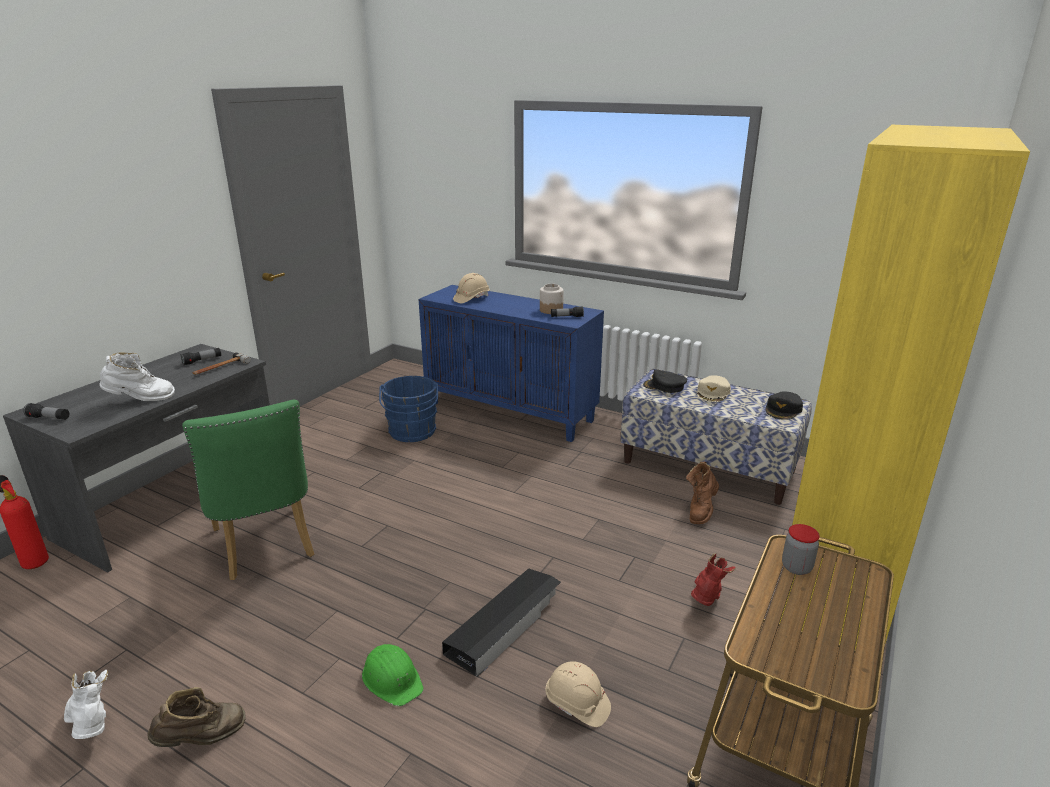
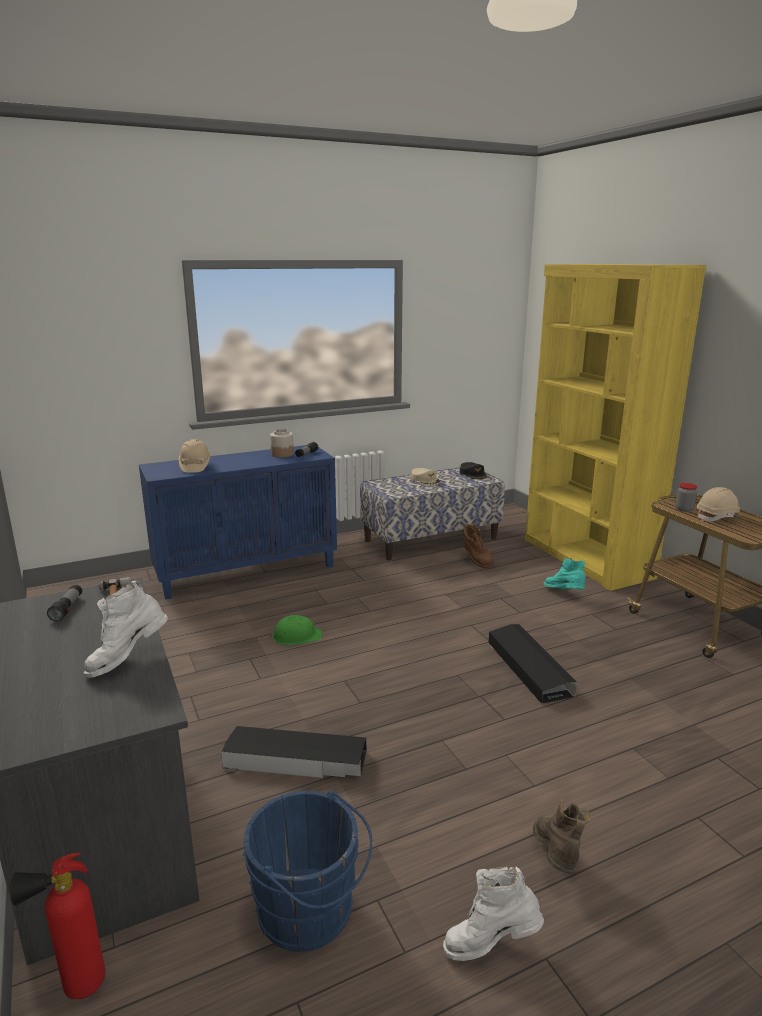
camera: 55 degrees left, 5 degrees down
(49, 418) = (70, 732): flashlight -> none
(141, 400) = (127, 659): white boot -> white boot turned 150 degrees counterclockwise
(265, 548) = (296, 760): green chair -> black storage box
(392, 679) = (550, 734): green hard hat -> green hard hat (296, 637)
(412, 433) = (204, 624): blue bucket -> blue bucket (310, 912)
(577, 704) = (625, 669): beige hard hat -> beige hard hat (718, 517)
(664, 386) = (395, 487): black cap -> none
(706, 600) = (564, 594): red boot -> turquoise boot

